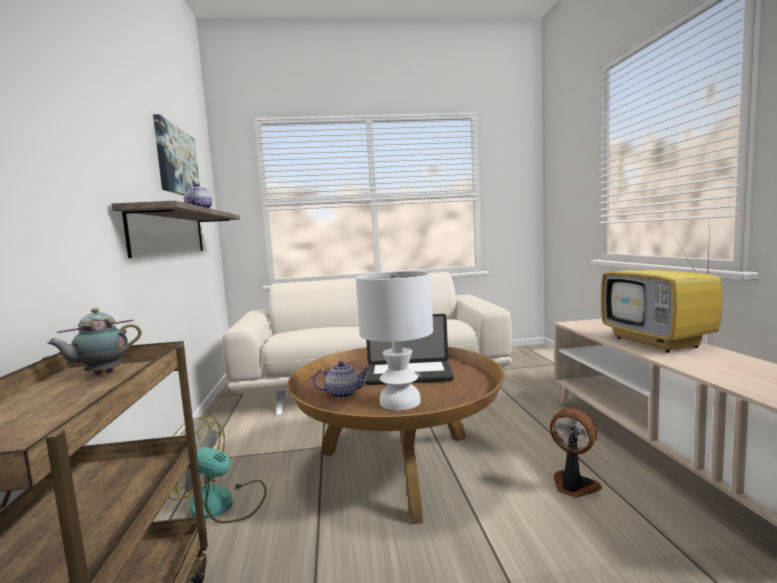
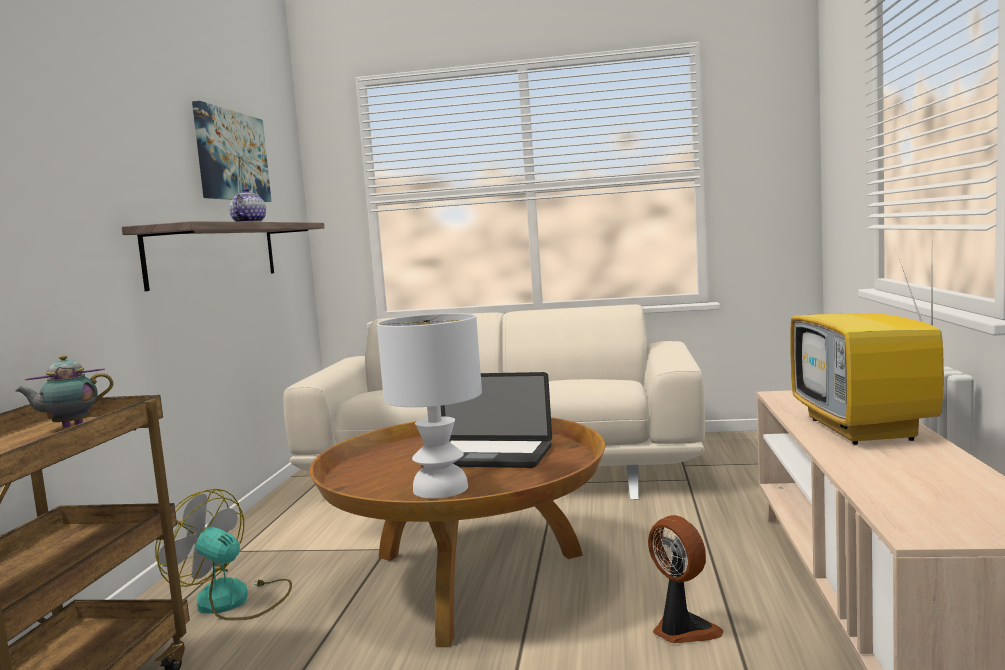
camera: 15 degrees right, 0 degrees up
(343, 394) = (383, 474): teapot -> none

